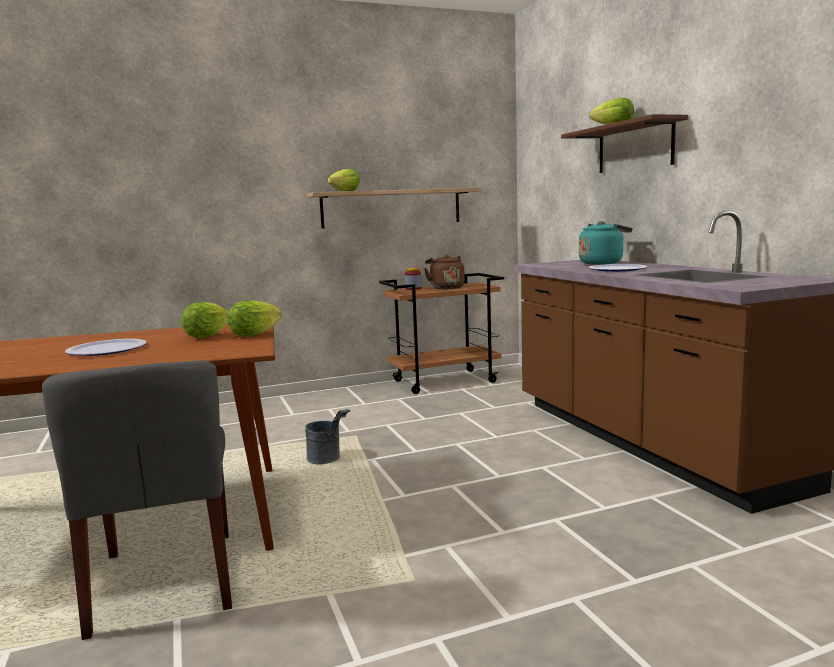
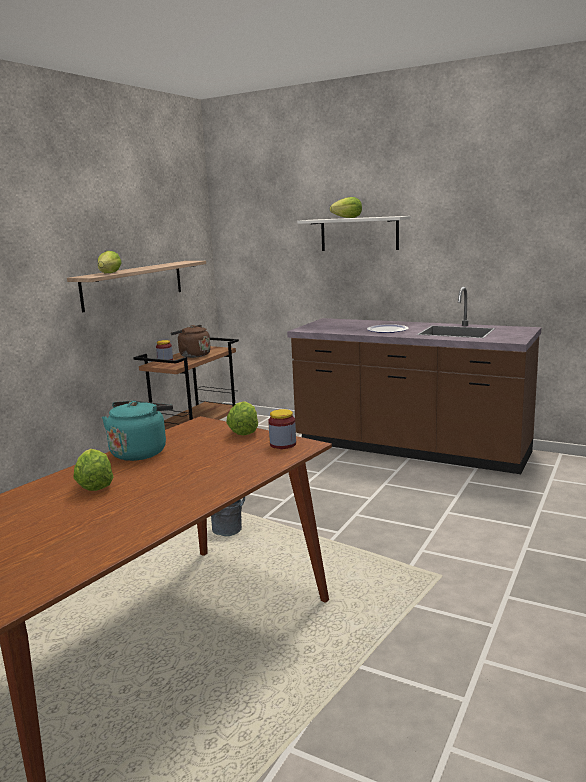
camera: 40 degrees left, 5 degrees up
(107, 350) = (167, 476): plate -> none
(166, 581) = (300, 653): grey chair -> none
(207, 336) = (206, 442): lettuce -> lettuce (95, 485)
(240, 347) = (283, 444): none -> jar
(602, 263) = (350, 323): turquoise kettle -> turquoise kettle (140, 452)
(635, 147) = (359, 234): brown shelf -> white shelf

